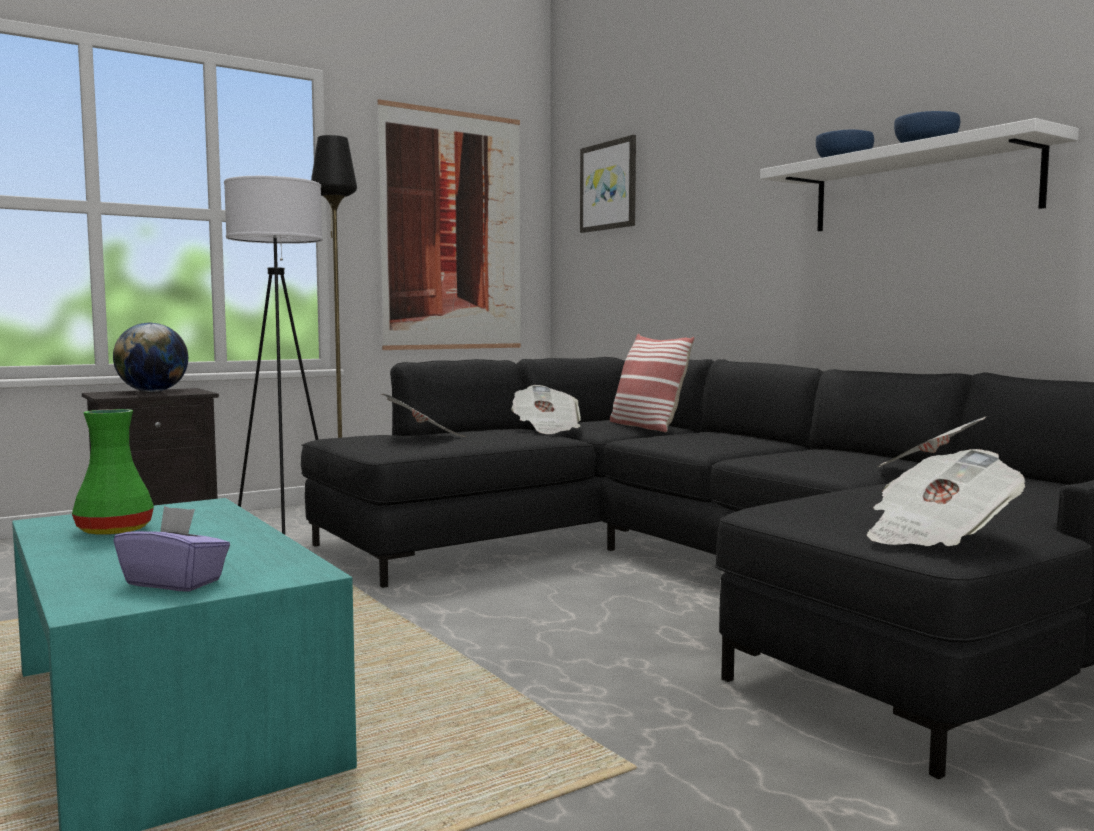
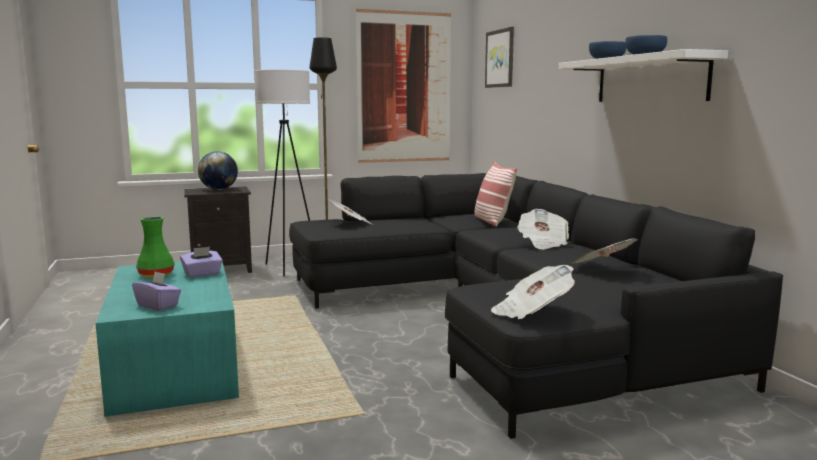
camera: 15 degrees right, 5 degrees up
(215, 523) = (202, 274): none -> purple tissue box
(546, 429) = (429, 220): newspaper -> newspaper (542, 243)

